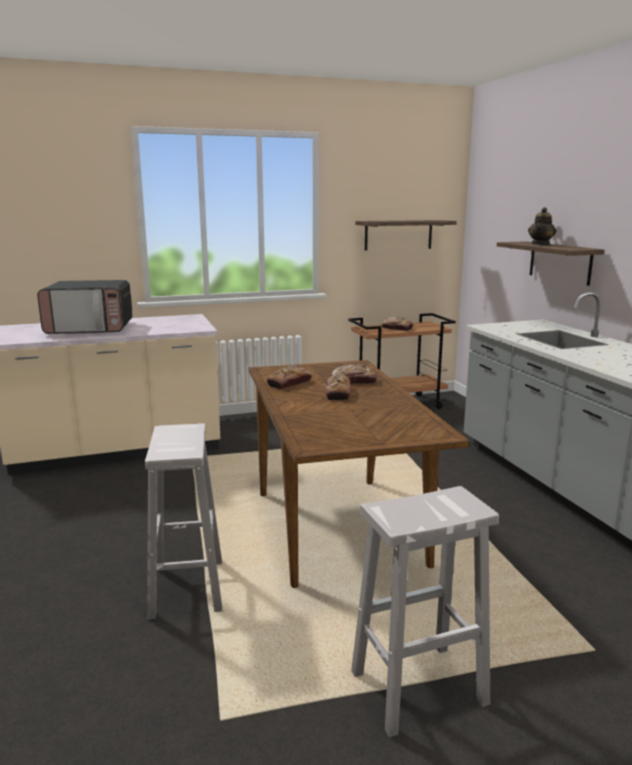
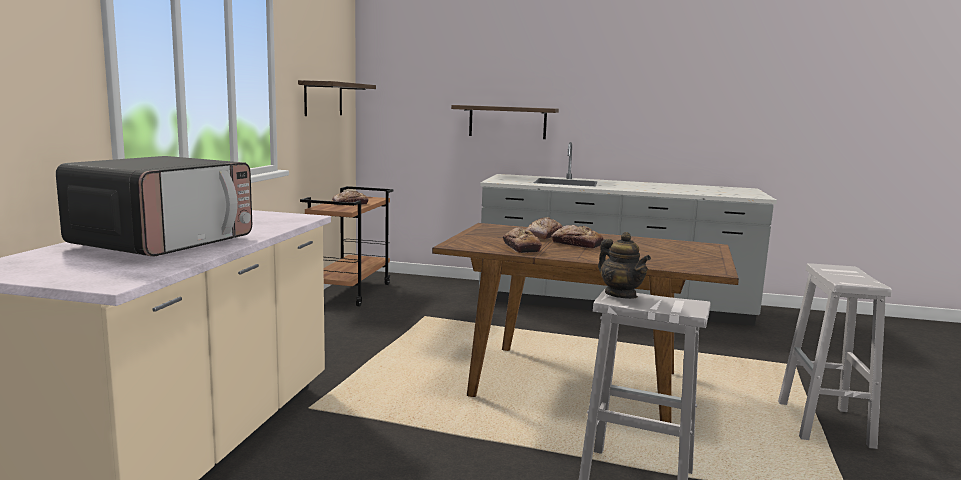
camera: 60 degrees left, 5 degrees down
(541, 244) = (496, 106): teapot -> teapot (621, 295)

